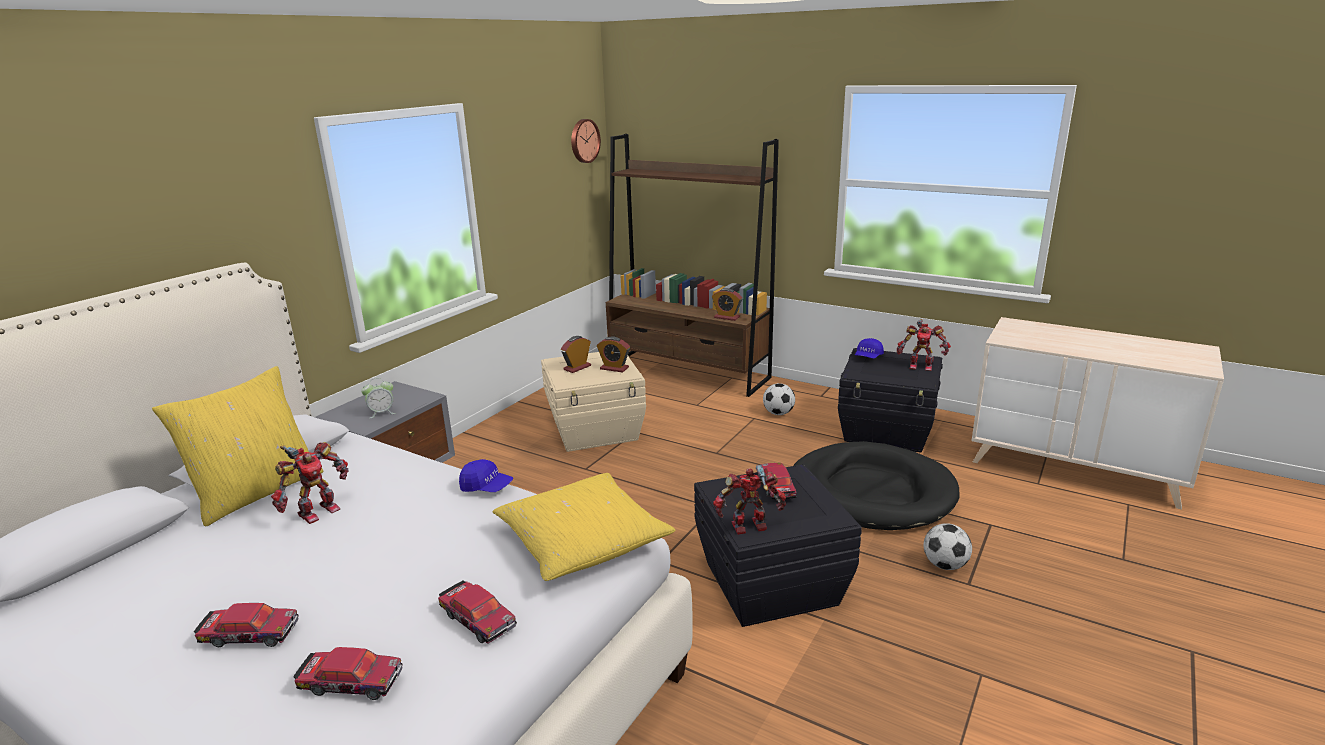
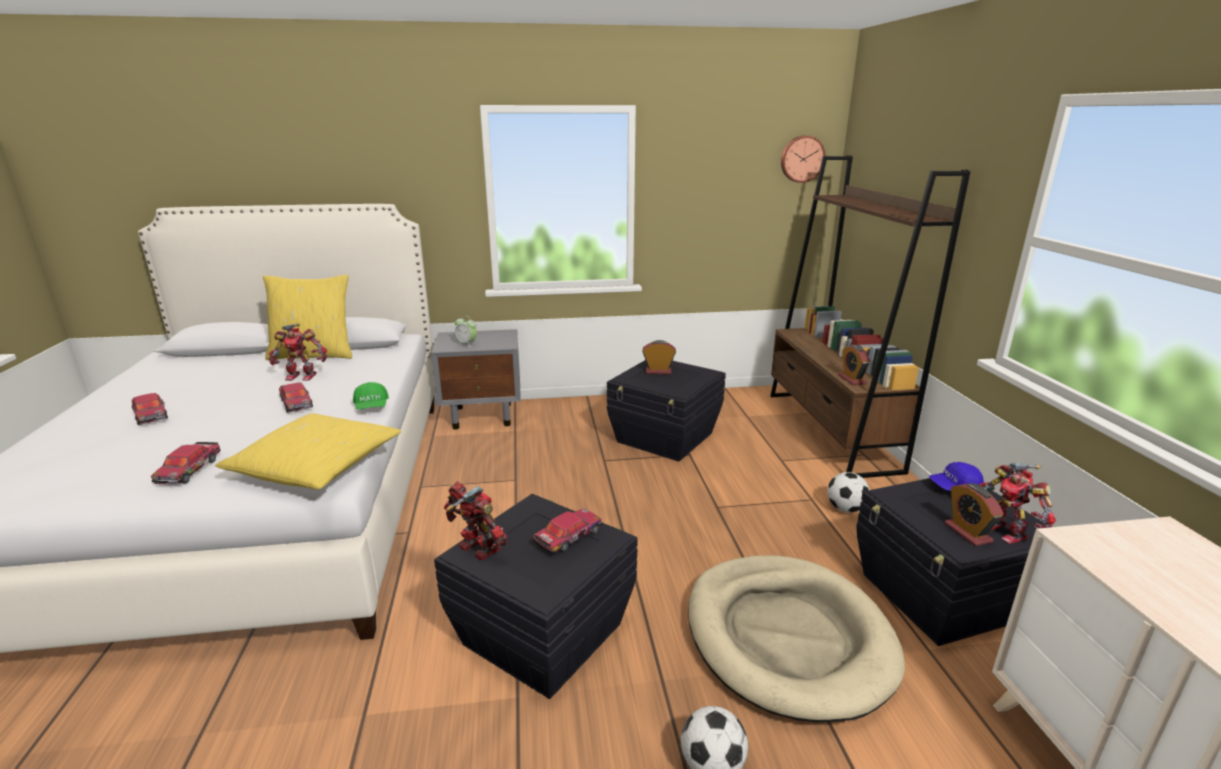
camera: 50 degrees right, 0 degrees up
(351, 681) = (101, 459): toy car -> toy car (296, 403)
(486, 487) = (372, 406): blue cap -> green cap
(596, 430) = (665, 438): beige storage box -> black storage box
(614, 368) = (681, 383): alarm clock -> alarm clock (967, 532)
(871, 492) = (787, 637): black dog bed -> beige dog bed

